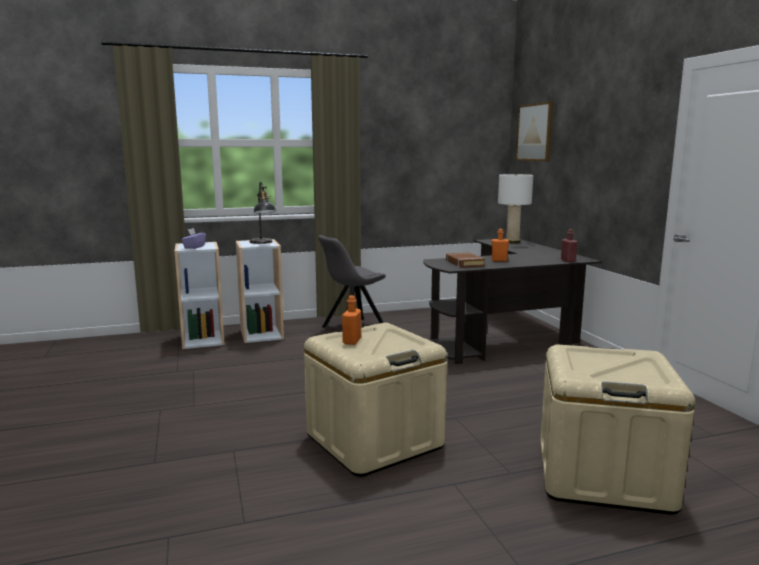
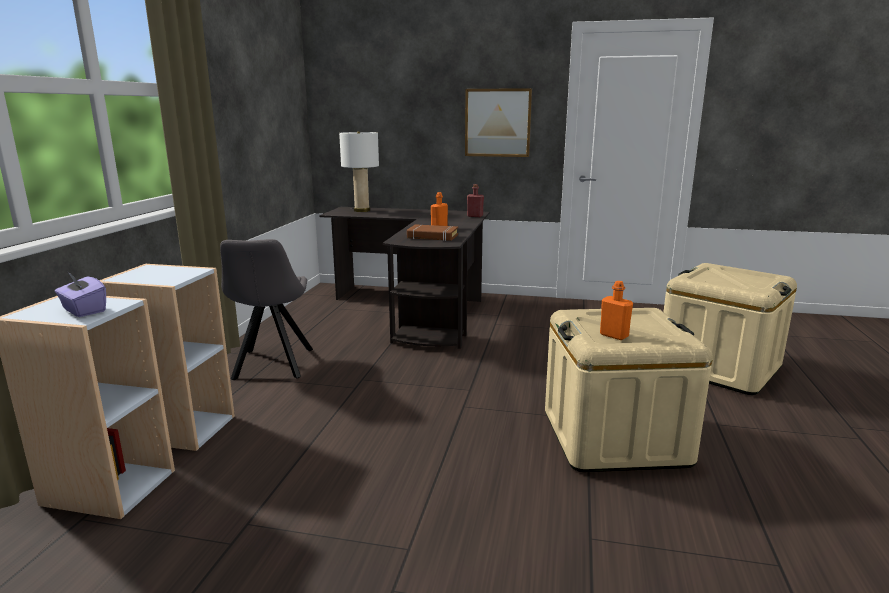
camera: 60 degrees left, 5 degrees up
(263, 243) = (173, 272): grey table lamp -> none
(535, 132) = (359, 83): picture -> picture (498, 123)

